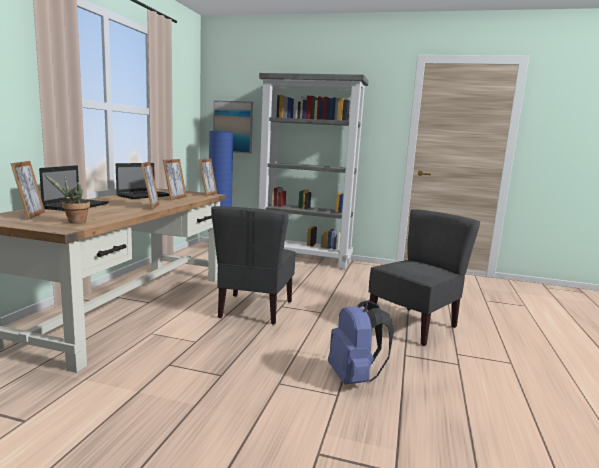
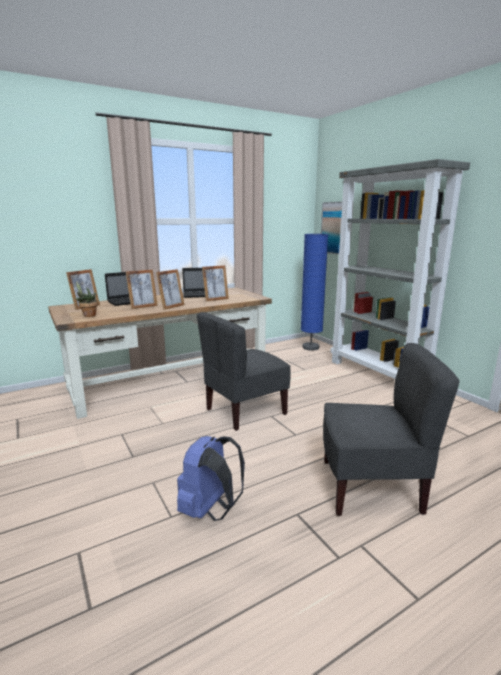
camera: 45 degrees right, 5 degrees up
(208, 194) = (254, 297): picture frame -> picture frame (143, 306)

